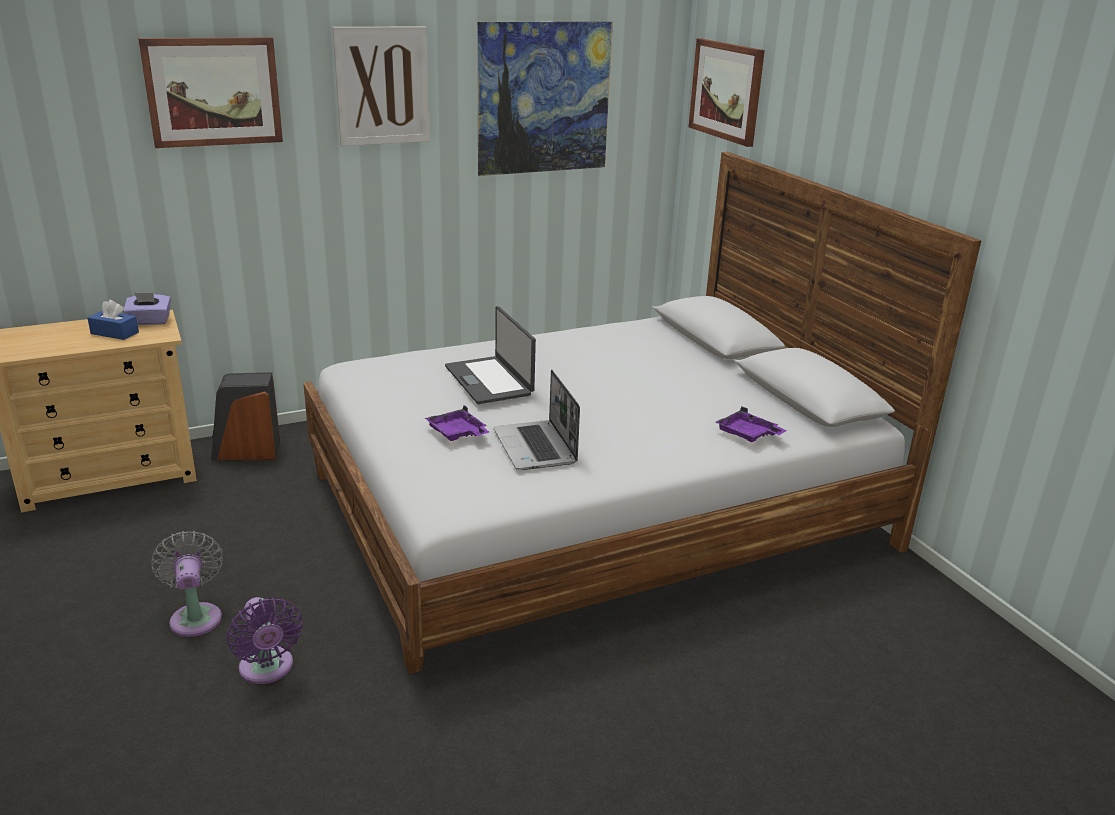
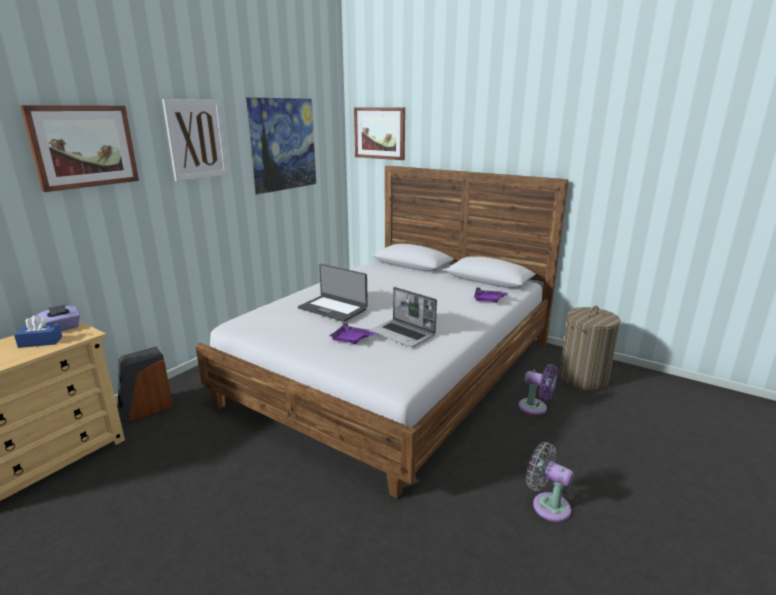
camera: 30 degrees left, 5 degrees down
(196, 616) = (217, 528): grey fan -> grey fan (547, 505)
(267, 670) = (306, 539): purple fan -> purple fan (535, 408)
(900, 631) = (583, 378): none -> laundry basket

